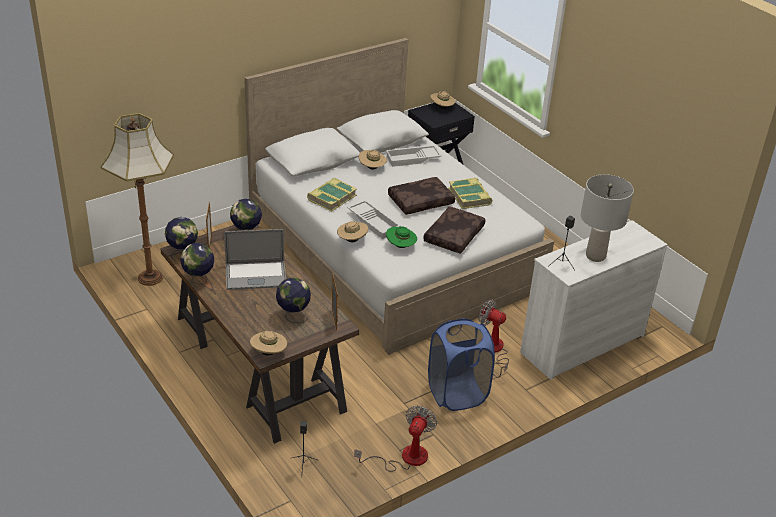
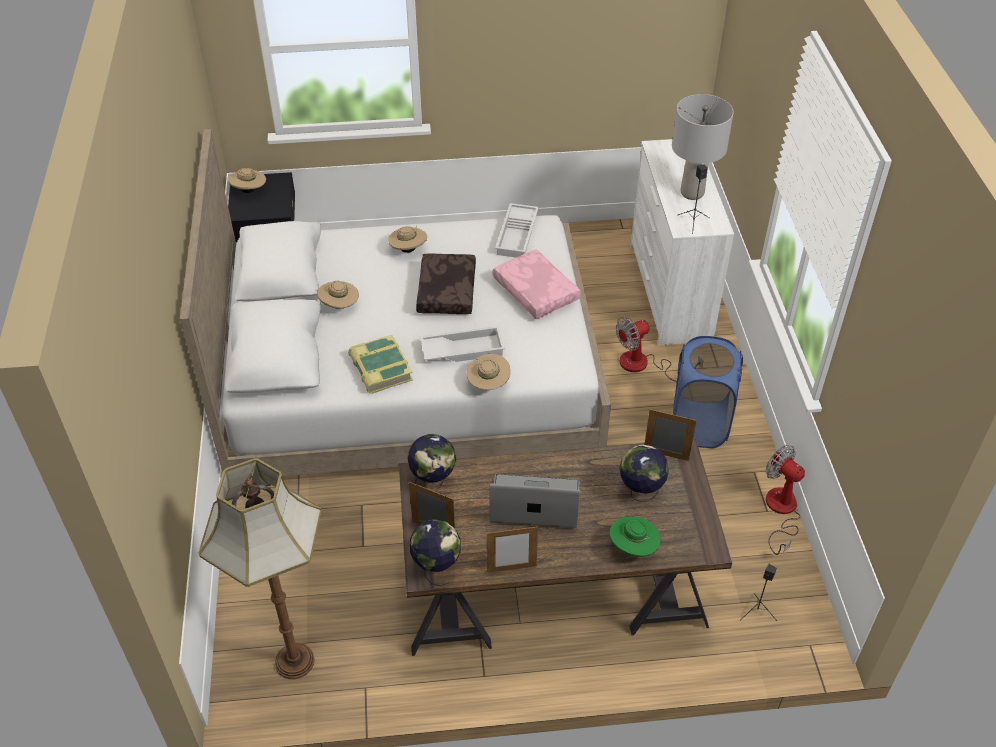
camera: 60 degrees left, 10 degrees up
(198, 280) = (511, 569): globe -> picture frame
(255, 275) = (535, 502): laptop -> laptop turned 105 degrees counterclockwise
(269, 353) = (705, 542): beige hat -> beige hat (408, 249)
(401, 246) = (528, 344): green hat -> green hat (633, 547)
(412, 159) = (348, 262): white tray -> white tray (518, 235)
(453, 235) = (534, 291): brown pillow -> pink pillow
(470, 197) = (464, 246): book -> none

